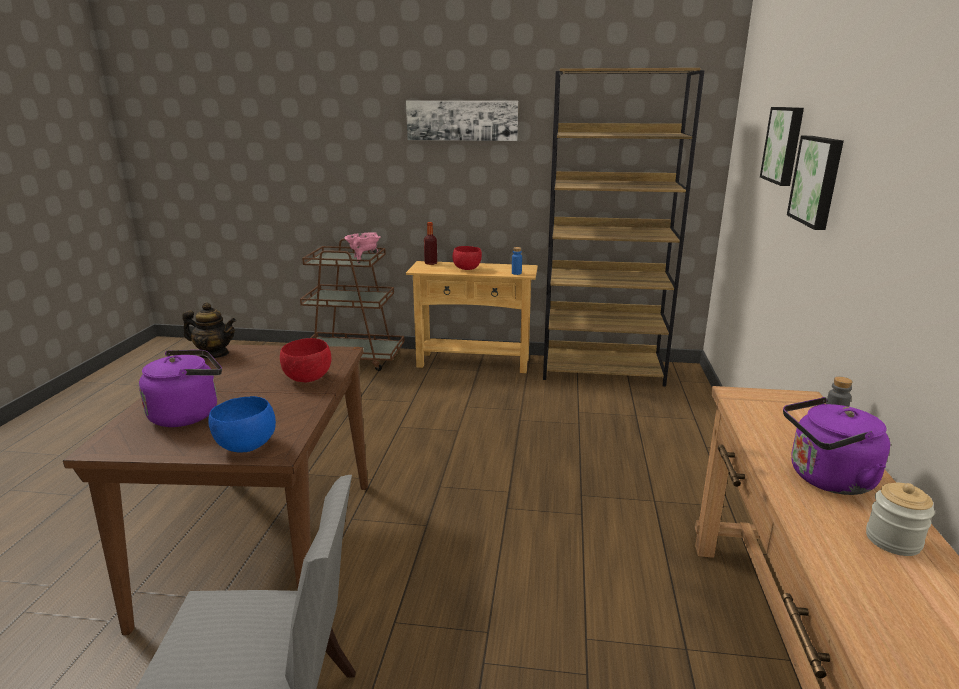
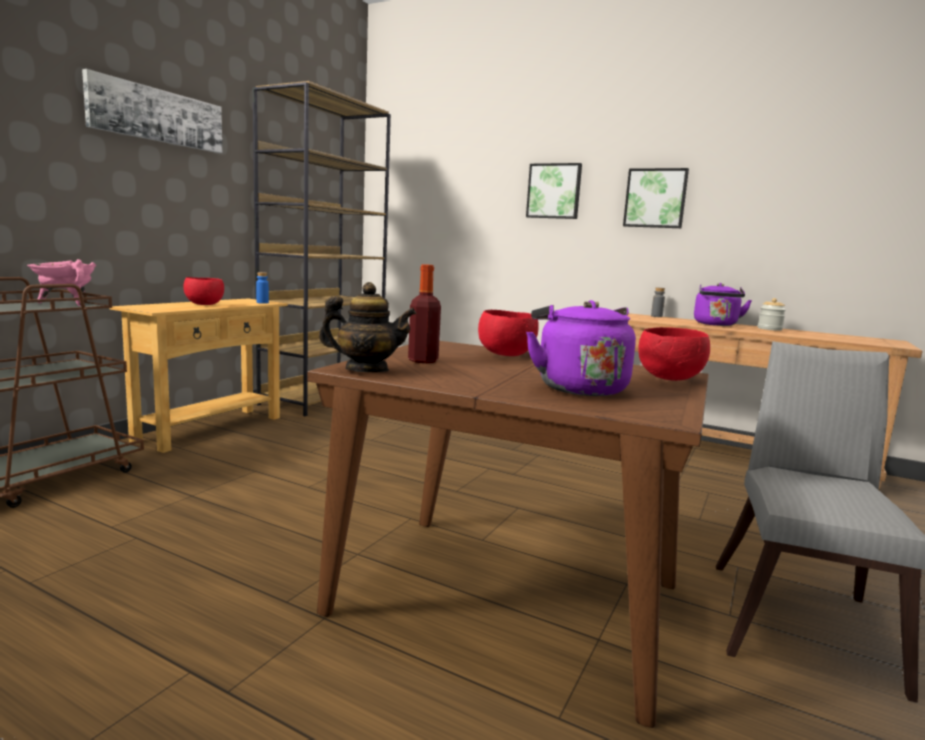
camera: 70 degrees left, 10 degrees down
(214, 354) = (366, 370): teapot -> teapot turned 60 degrees clockwise
(245, 447) = (671, 379): blue bowl -> red bowl
(430, 263) = (141, 305): bottle -> bottle (423, 361)
(784, 145) = (488, 174): picture -> picture (655, 198)

